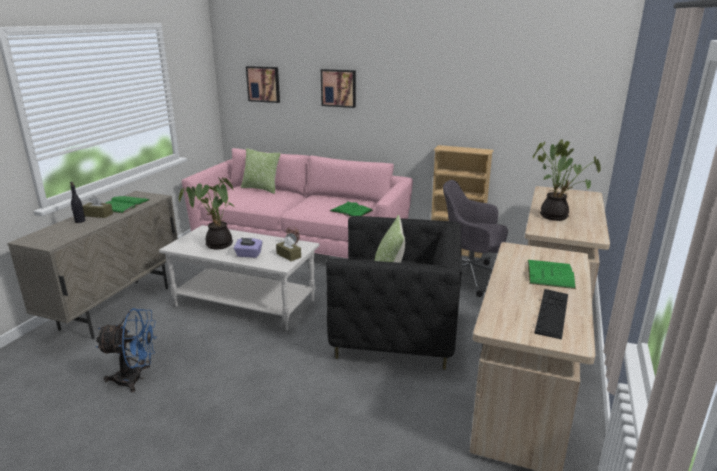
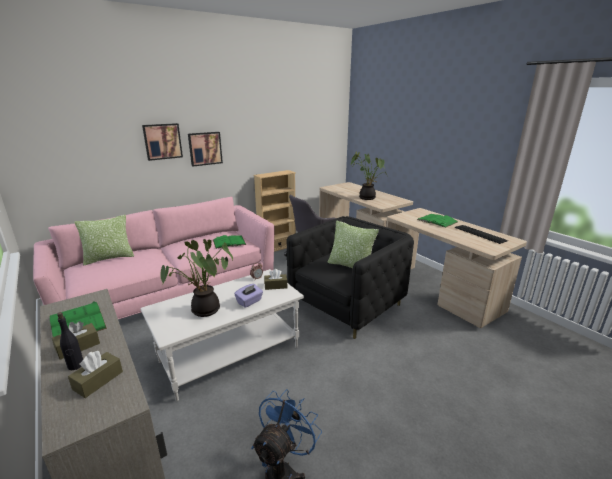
camera: 55 degrees left, 0 degrees up
(68, 231) = (98, 380): none -> brown tissue box
(264, 84) = (69, 148): picture -> picture (205, 148)

